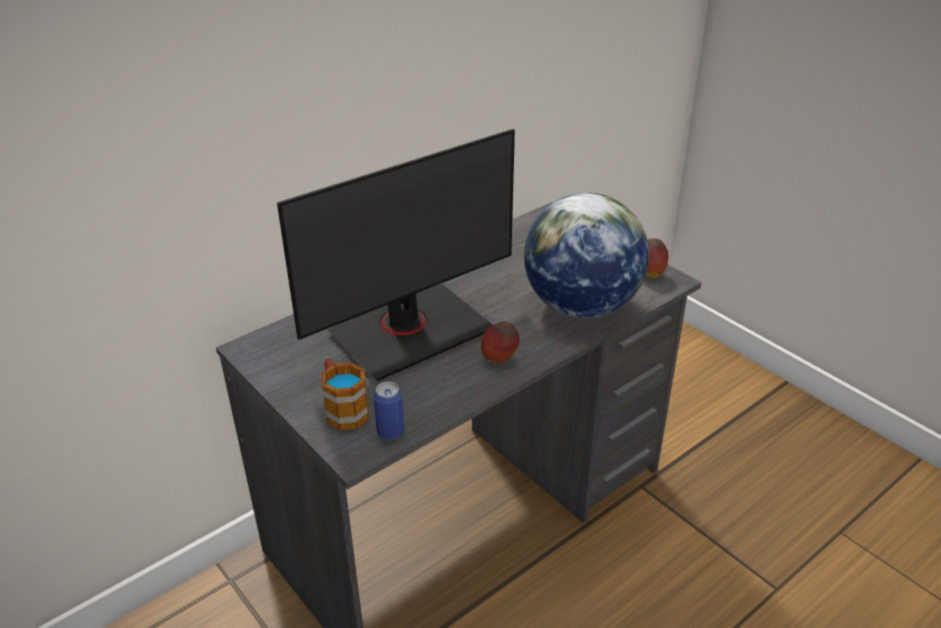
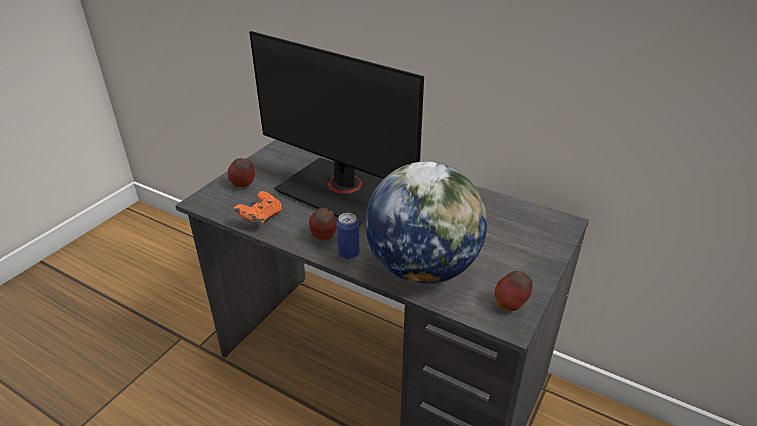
camera: 70 degrees right, 0 degrees up
(343, 409) = (244, 186): mug -> apple
(390, 432) = (225, 209): can -> can (348, 253)
(432, 403) = (261, 218): none -> orange game controller

